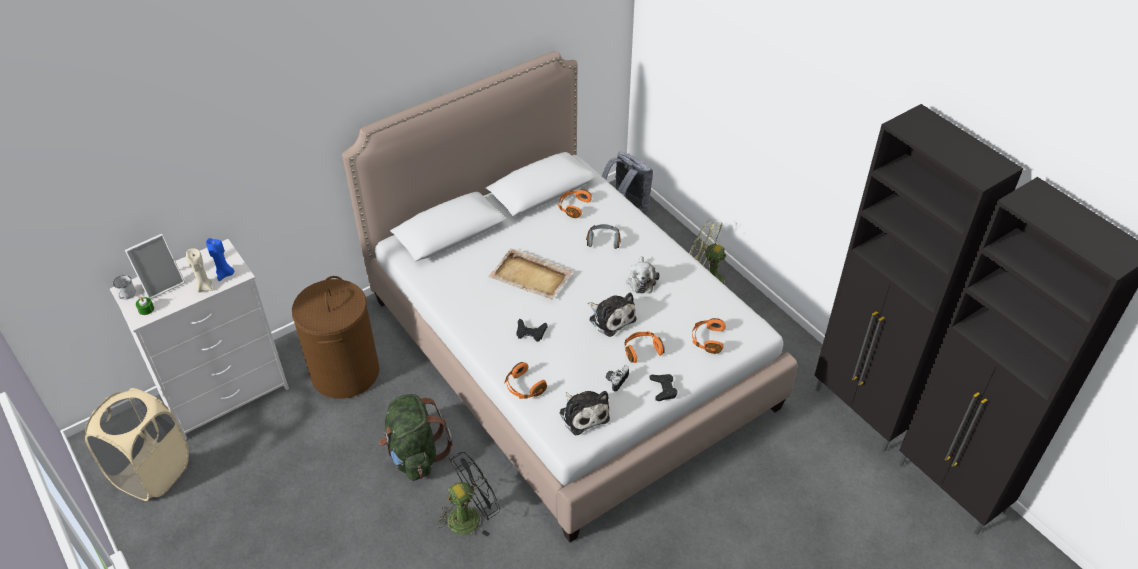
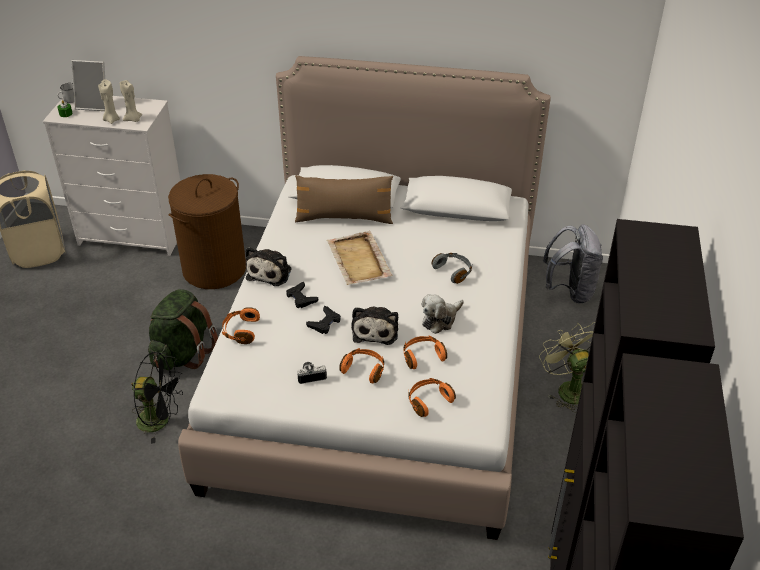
camera: 45 degrees right, 5 degrees down
(225, 274) = (133, 119): blue candle -> beige candle
(473, 251) = (344, 218): none -> brown pillow
(573, 207) = (464, 233): orange headphones -> orange headphones (422, 356)
(583, 414) = (253, 380): plush toy -> plush toy (270, 272)
(663, 389) = (338, 410): black game controller -> black game controller (324, 323)

